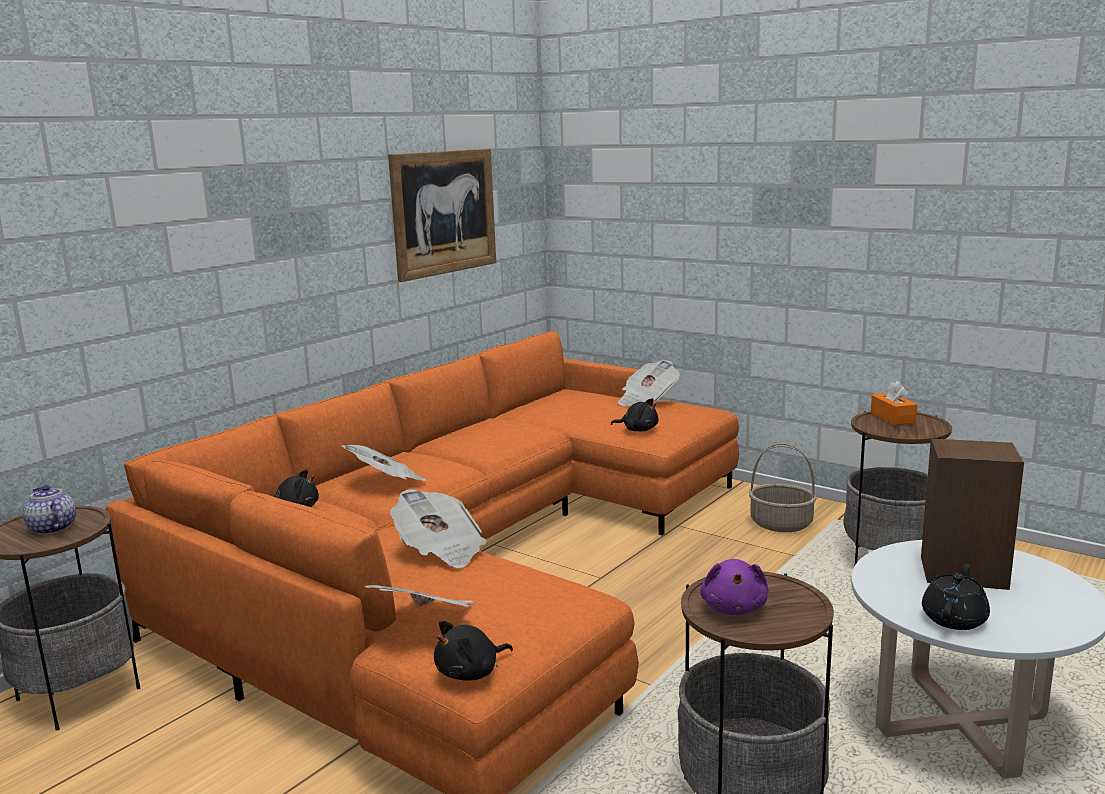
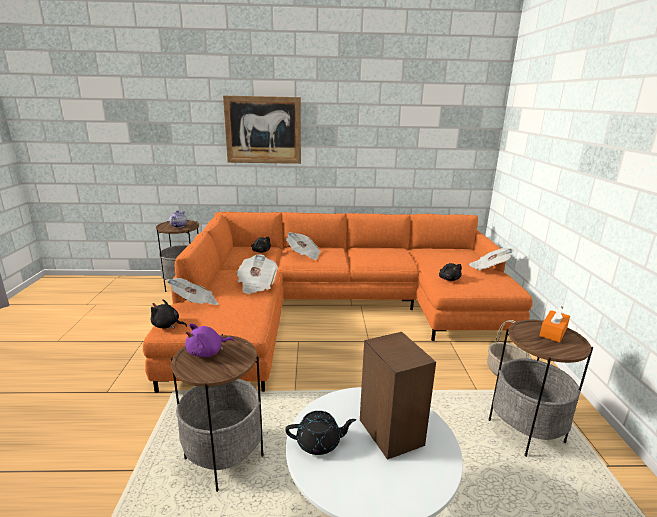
camera: 50 degrees right, 5 degrees up
(444, 212) = (413, 137): picture -> picture (263, 130)

